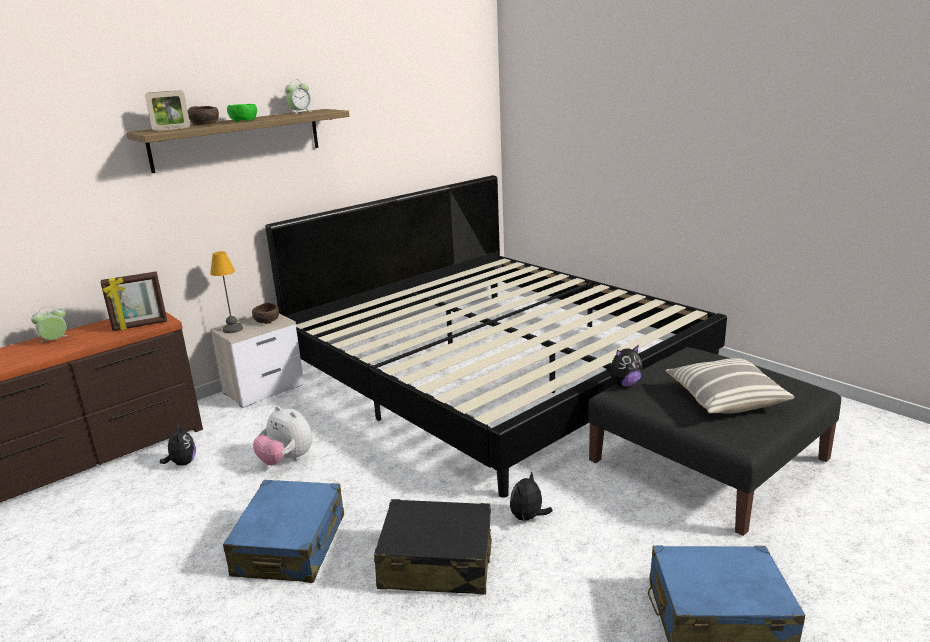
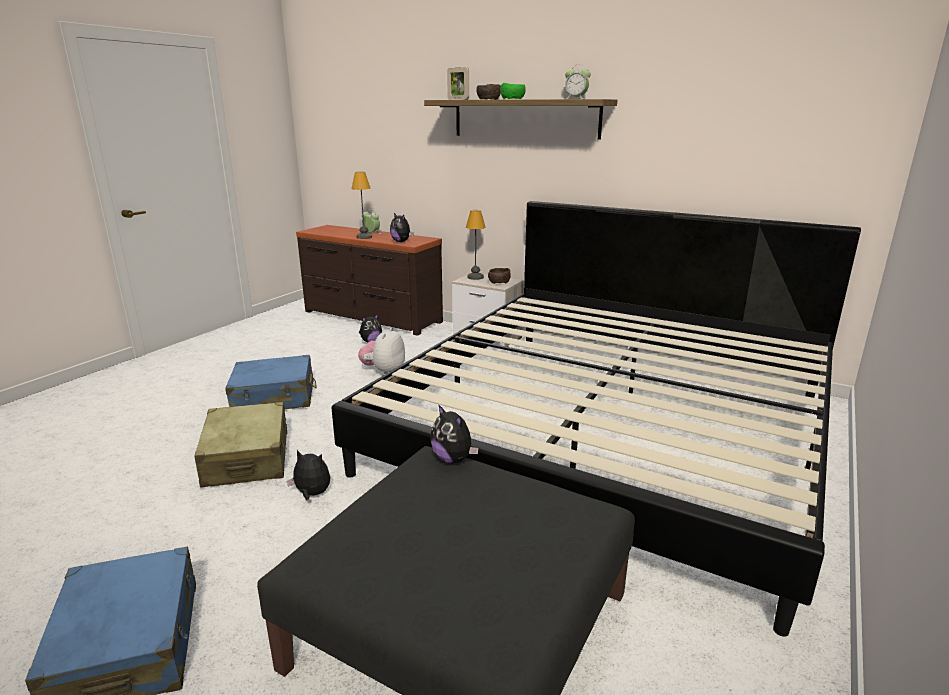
camera: 70 degrees right, 0 degrees up
(72, 345) = (364, 237): none -> table lamp
(140, 326) = (401, 241): picture frame -> plush toy
(436, 563) = (247, 458): black suitcase -> beige suitcase
(725, 399) = (432, 545): pillow -> none

